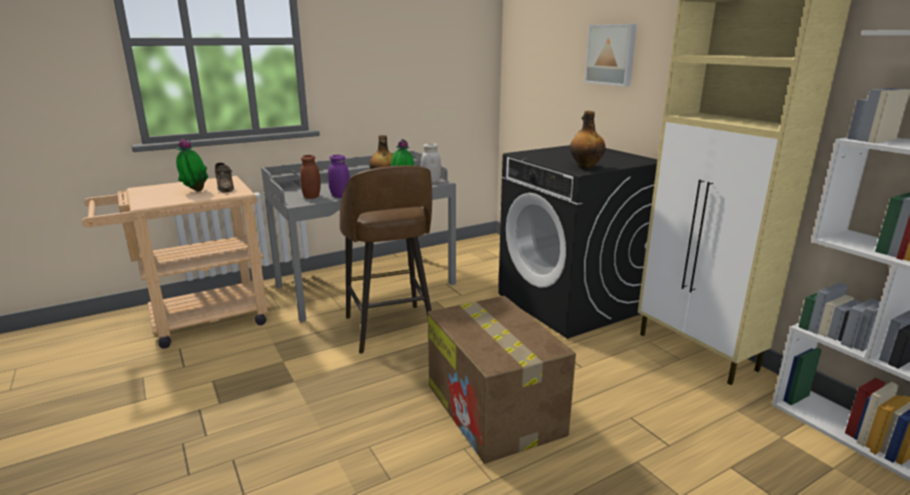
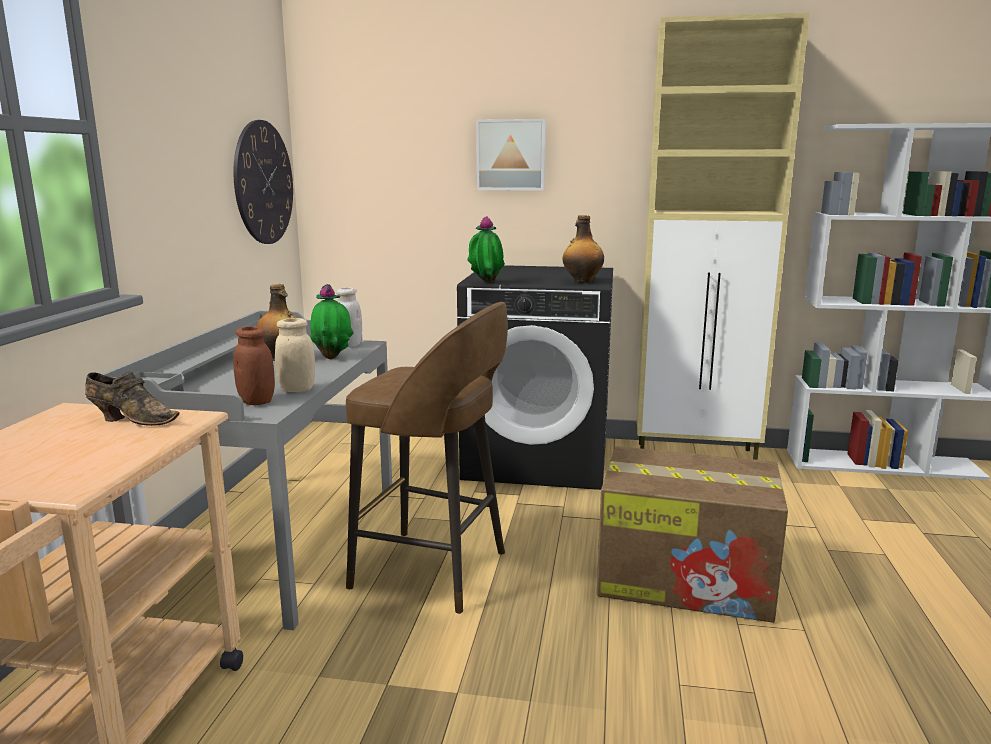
camera: 50 degrees left, 5 degrees down
(195, 191) = (86, 441): potted plant -> potted plant (485, 283)
(340, 196) = (297, 389): purple jar -> beige jar
(459, 70) = (263, 183): none -> wall clock

